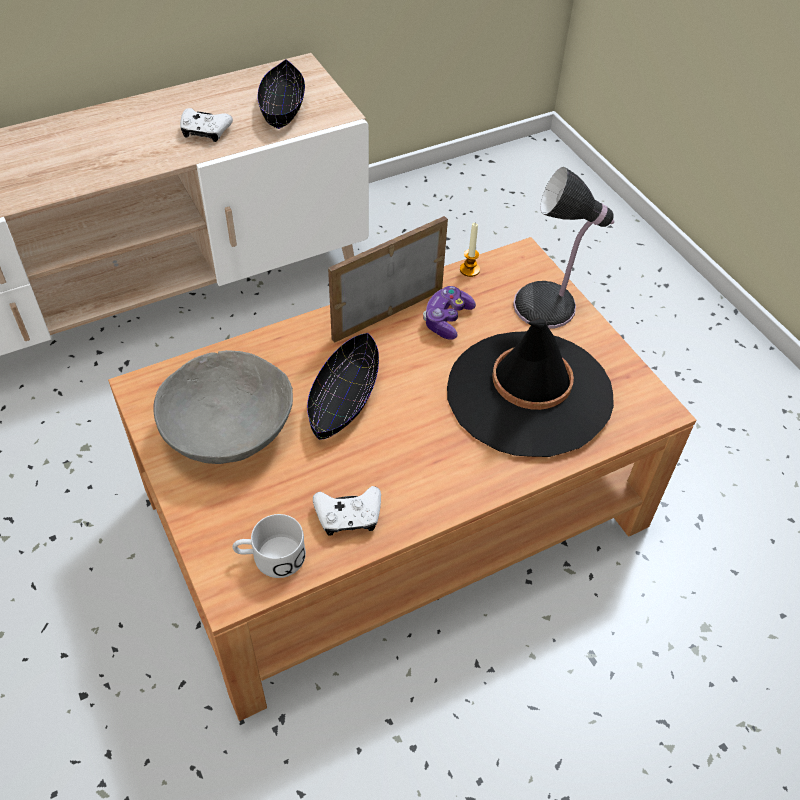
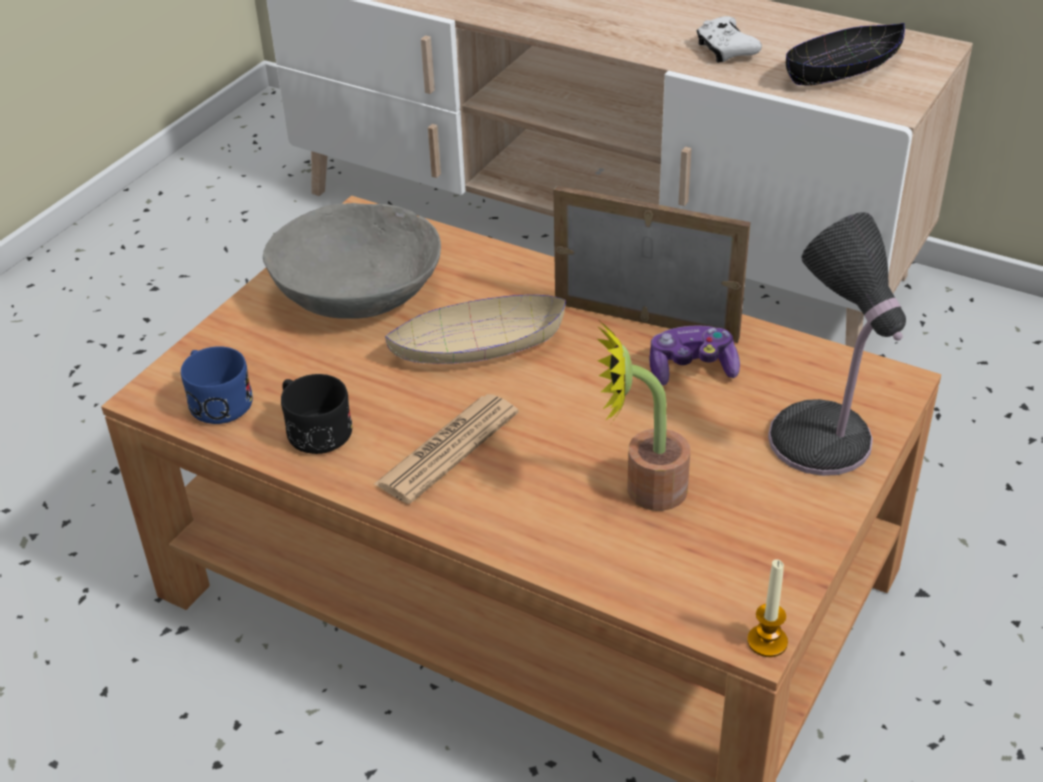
camera: 60 degrees right, 10 degrees down
(270, 557) = (216, 399): white mug -> blue mug
(344, 398) = (478, 348): black bowl -> beige bowl
(348, 517) = (313, 428): white game controller -> black mug
(425, 459) = (447, 449): none -> newspaper
(469, 270) = (804, 349): candle -> candle (767, 641)
(528, 393) = (643, 490): black hat -> potted plant

